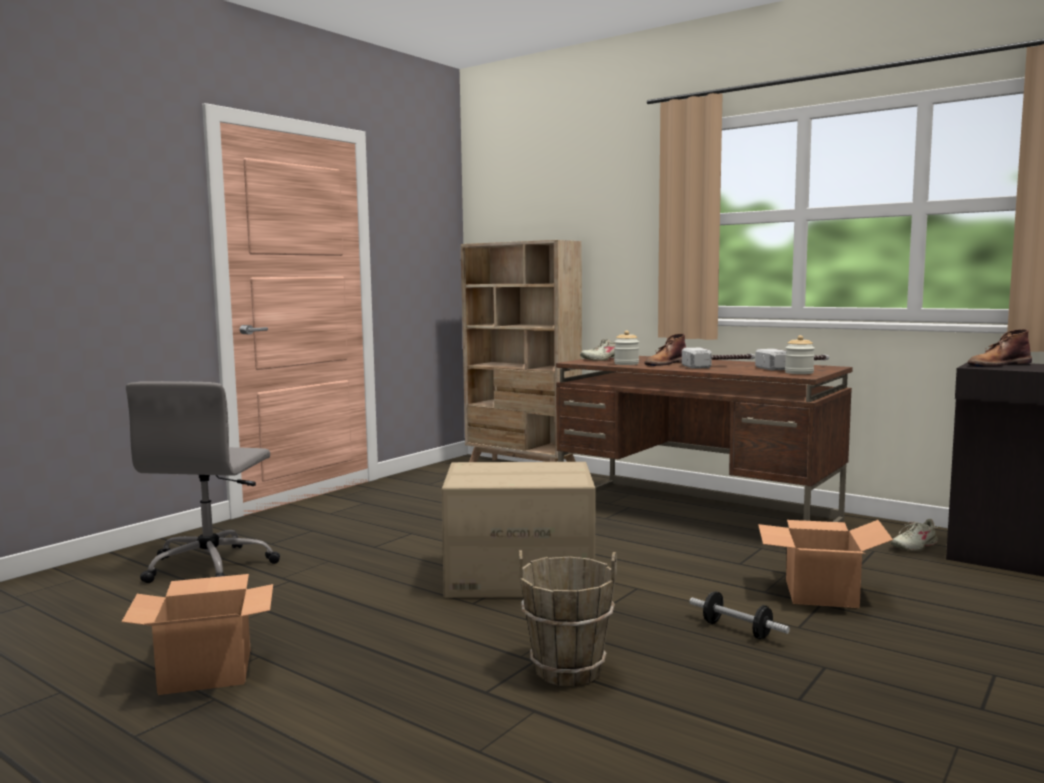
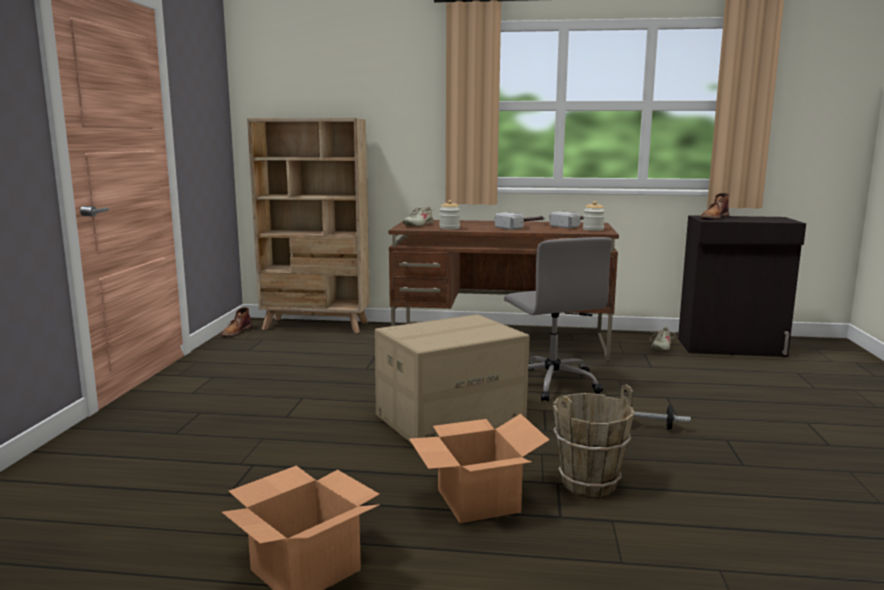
camera: 30 degrees left, 5 degrees up
(211, 565) = (143, 468): grey office chair -> grey office chair (551, 383)
(665, 363) = (477, 226): brown boot -> brown boot (236, 332)
(821, 594) = (658, 390): cardboard box -> cardboard box (479, 501)

